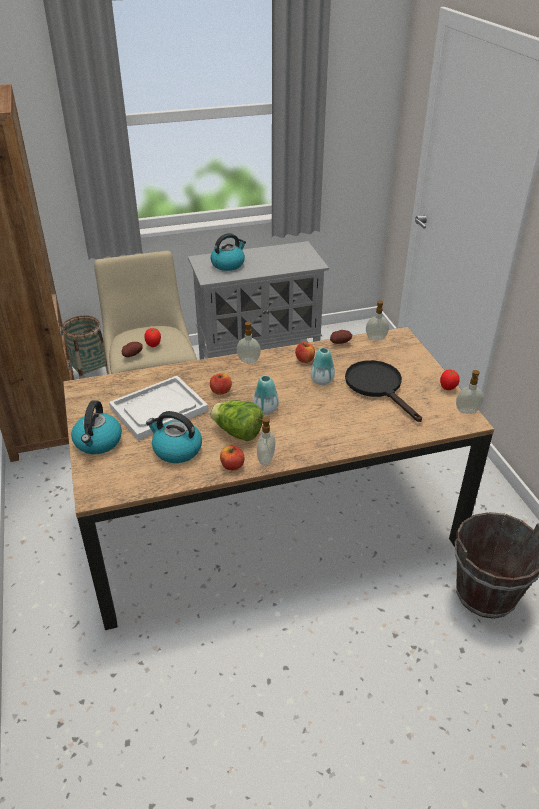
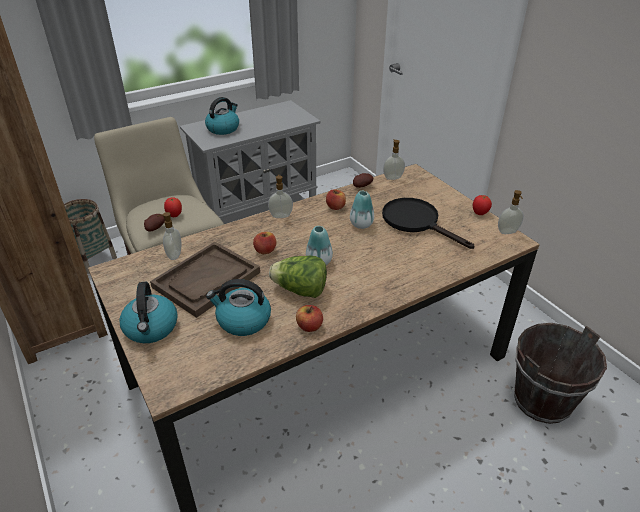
camera: 15 degrees left, 0 degrees up
(158, 409) = (206, 280): white tray -> brown tray
(265, 459) = (340, 313): soap dispenser -> soap dispenser (174, 255)

